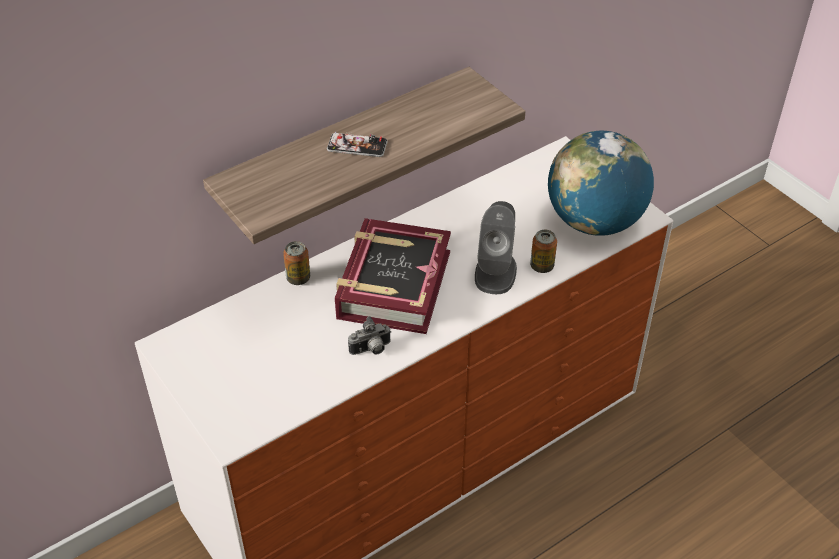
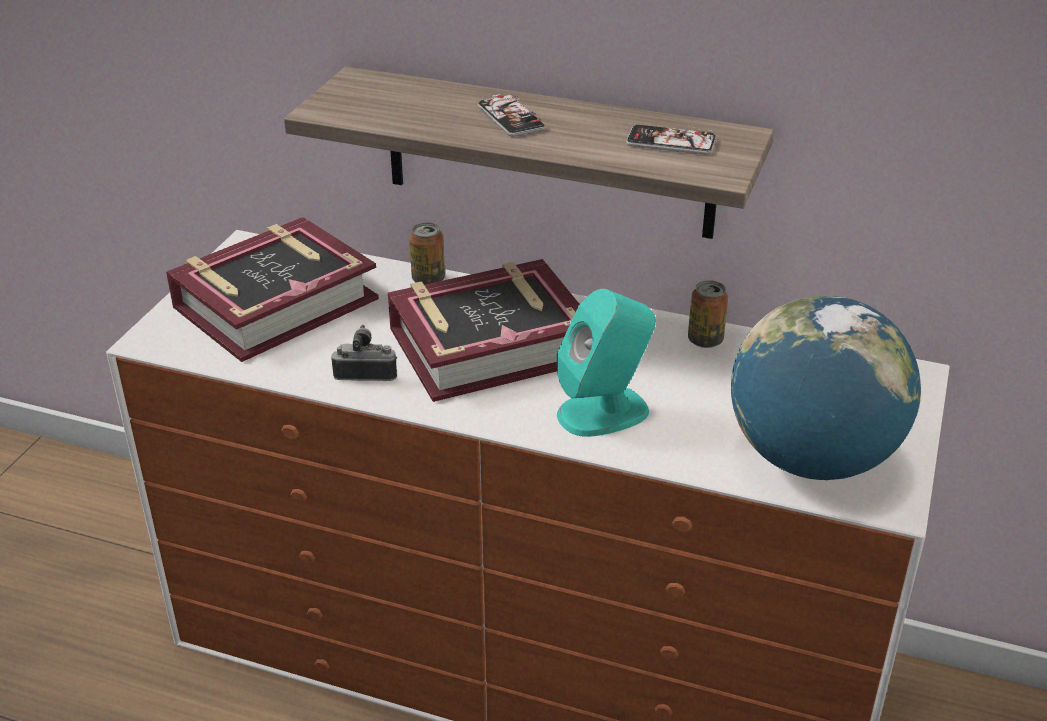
camera: 55 degrees right, 10 degrees down
(252, 359) = (275, 303): none -> book
(371, 350) = (366, 374): camera -> camera turned 150 degrees clockwise
(448, 105) = (671, 142): none -> phone
(495, 272) = (604, 412): grey speaker -> turquoise speaker
(542, 266) = (662, 446): can -> can (705, 340)

